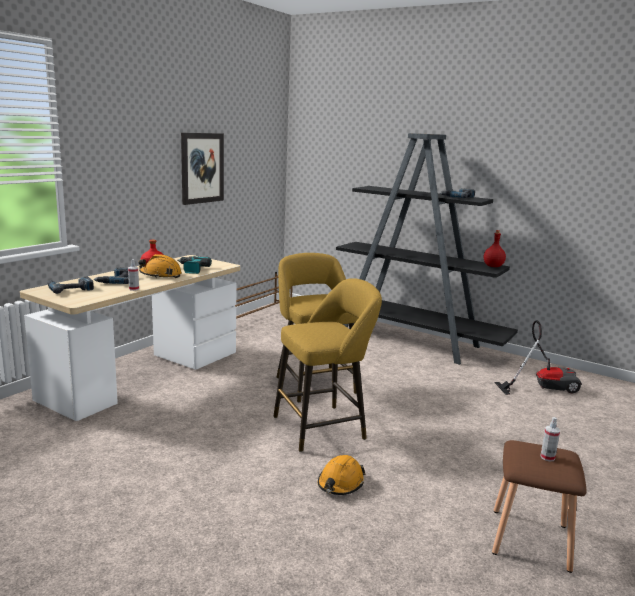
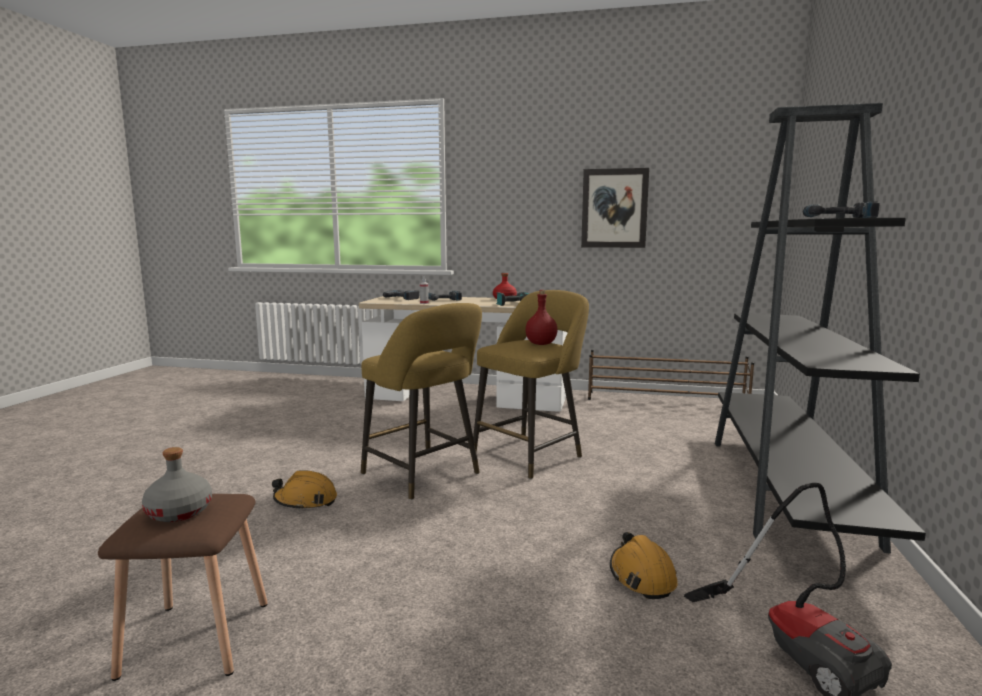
camera: 70 degrees right, 5 degrees down
(160, 275) = (477, 302): orange hard hat -> orange hard hat (642, 576)
(493, 266) = (871, 364): red bottle -> red bottle (541, 344)
(547, 457) = (180, 512): spray bottle -> grey bottle

